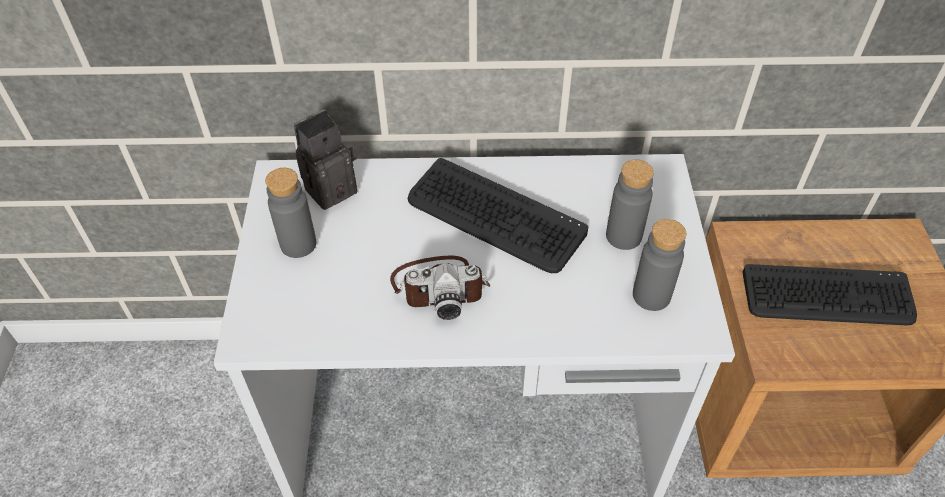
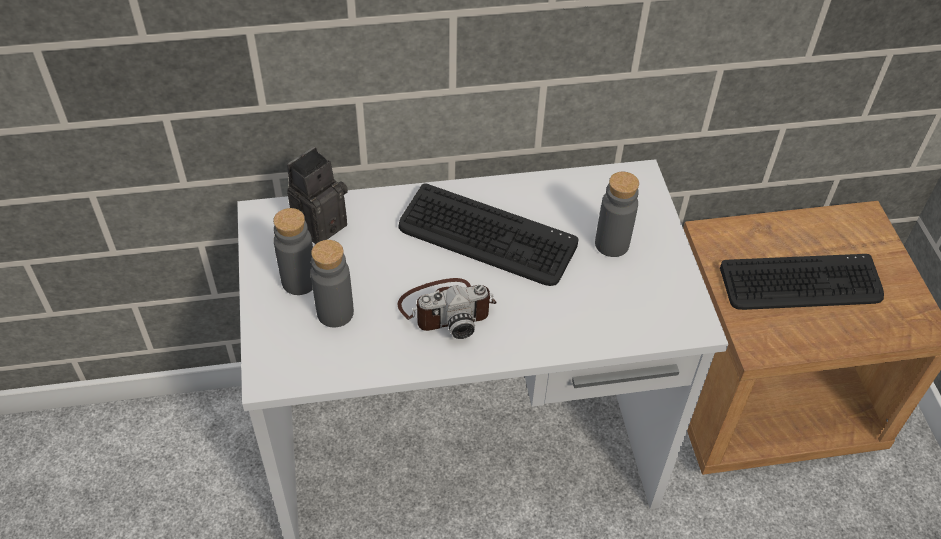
camera: 10 degrees left, 0 degrees up
(651, 295) = (645, 297): grey bottle -> grey bottle (335, 313)

